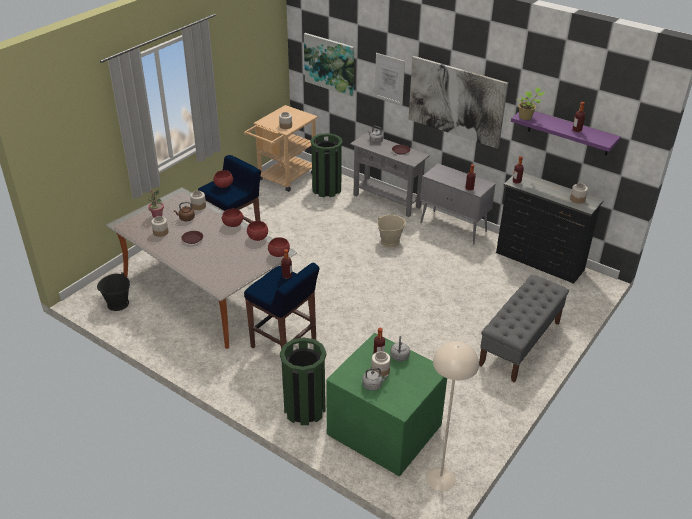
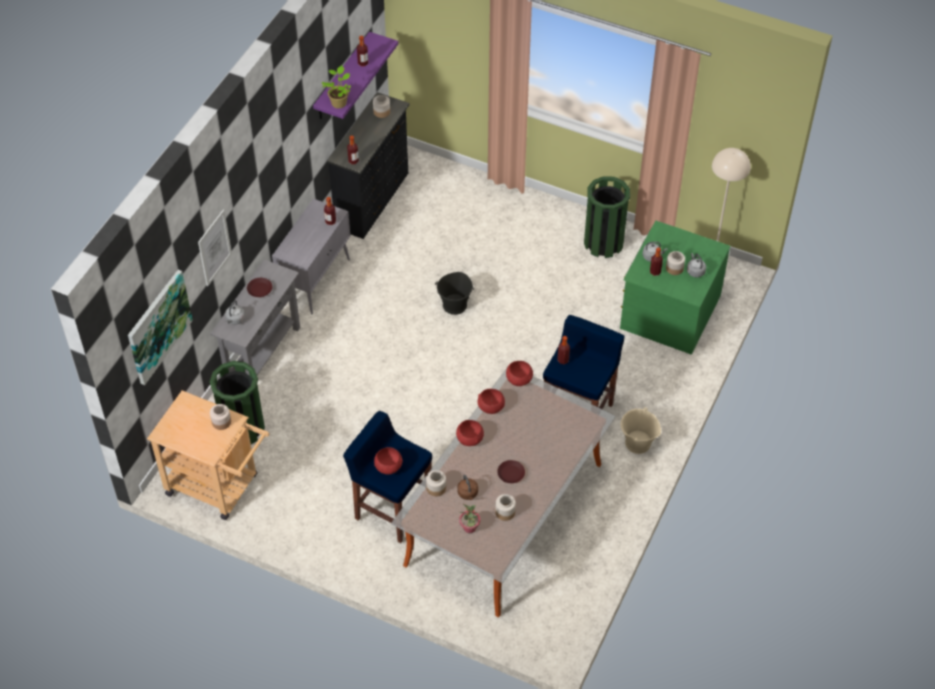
camera: 100 degrees left, 15 degrees up
(117, 304) = (555, 603): black bucket -> black bucket (455, 305)
(304, 409) = (666, 377): green trash can -> green trash can (603, 243)
(390, 241) = (360, 341): beige bucket -> beige bucket (637, 443)
(456, 101) = (269, 178): picture -> none
(520, 344) = (520, 216): grey bench -> none

